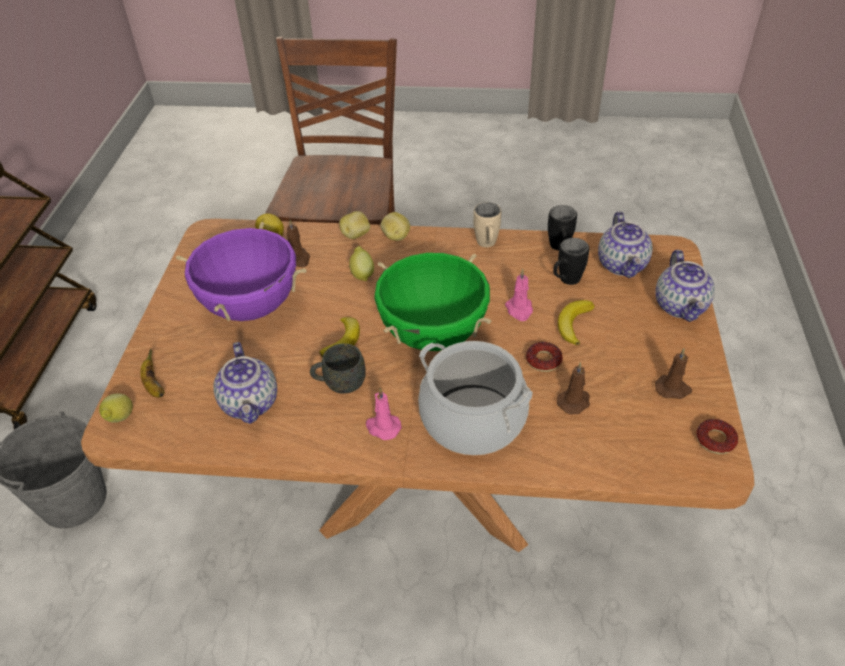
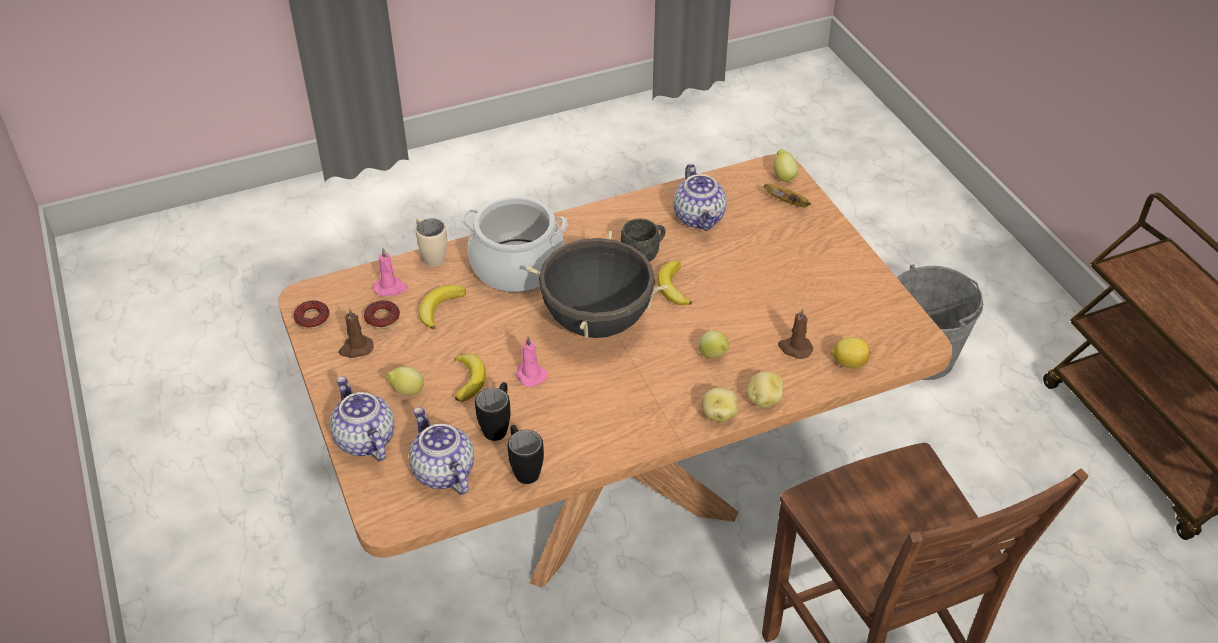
camera: 150 degrees right, 0 degrees up
(251, 306) = (785, 286): purple cooking pot -> none
(251, 403) = (700, 218): teapot -> teapot turned 150 degrees counterclockwise
(382, 427) = (584, 237): pink candle -> pink candle (391, 288)
(433, 334) = (597, 321): green cooking pot -> black cooking pot
(487, 245) = (608, 441): beige mug -> beige mug (431, 255)
(543, 360) = (482, 333): donut -> donut (382, 318)
(574, 402) = (439, 308): brown candle -> banana
(633, 332) = (406, 391): none -> lemon

